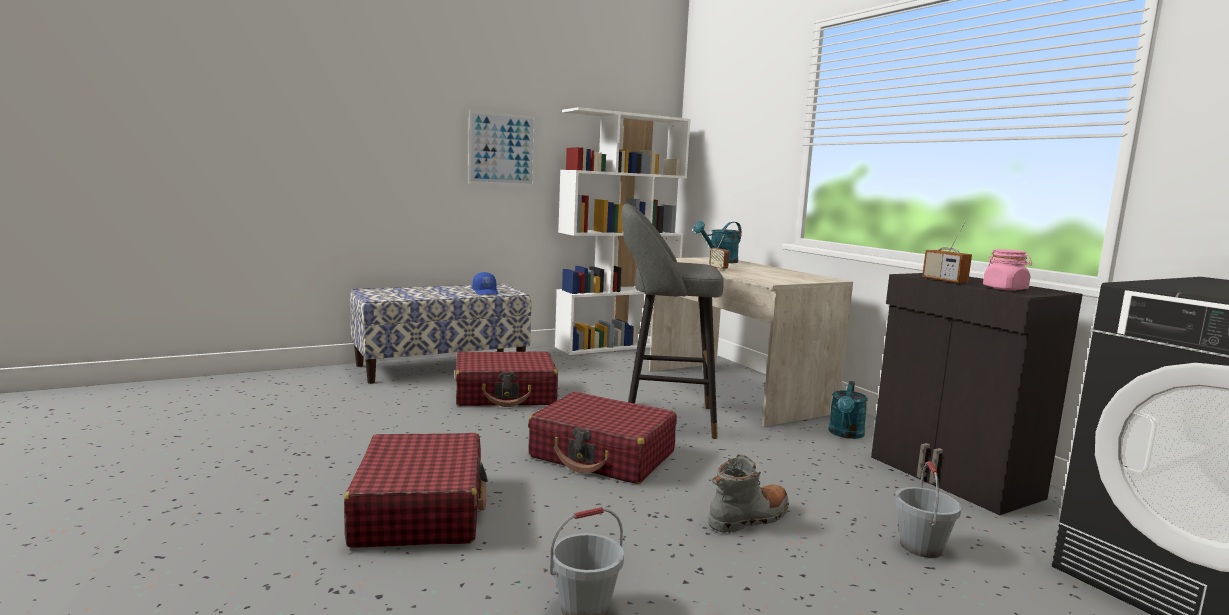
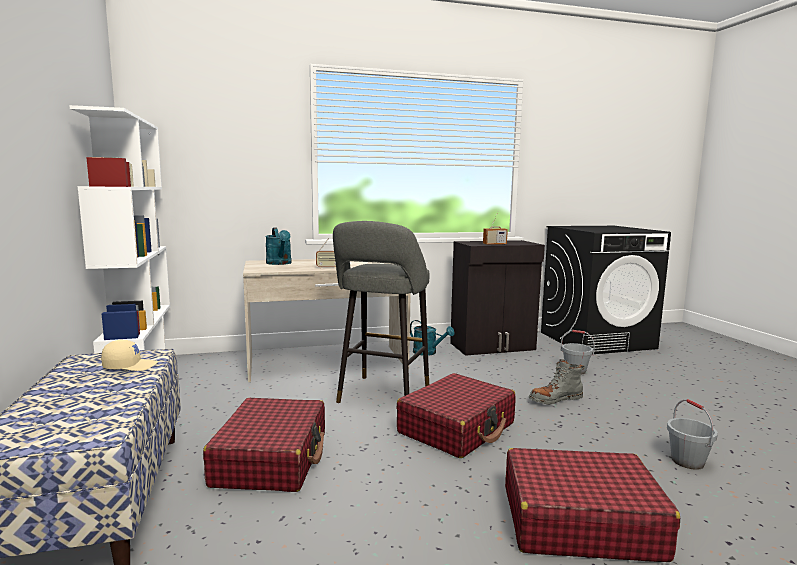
camera: 75 degrees left, 0 degrees up
(486, 292) = (130, 366): blue cap -> beige cap
(502, 149) = (37, 160): picture -> none
(749, 518) = (555, 399): grey boot -> grey boot turned 90 degrees counterclockwise
(1005, 289) = (518, 243): pink jar -> none

